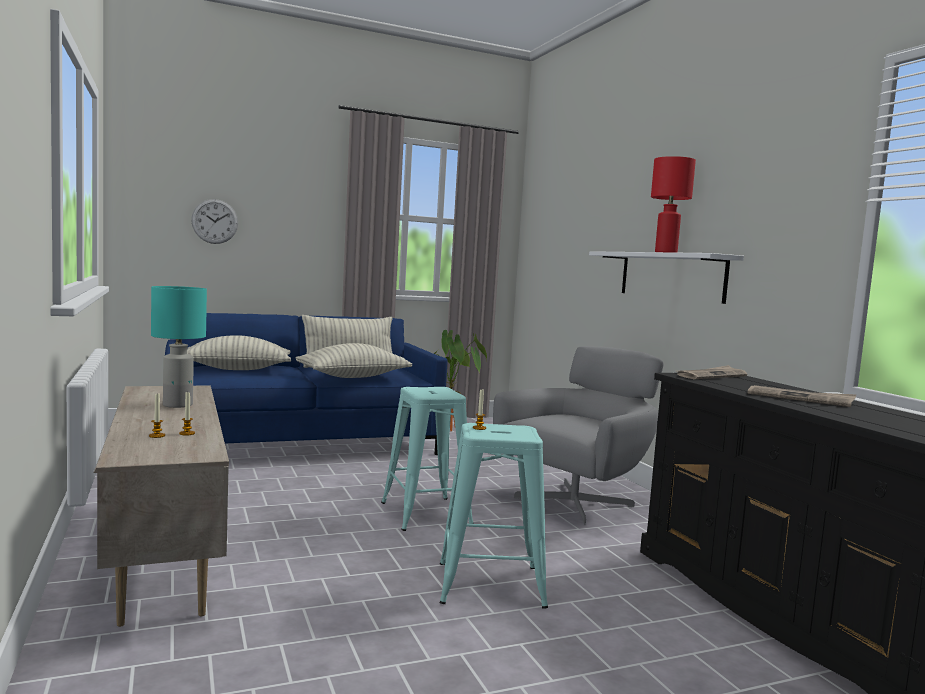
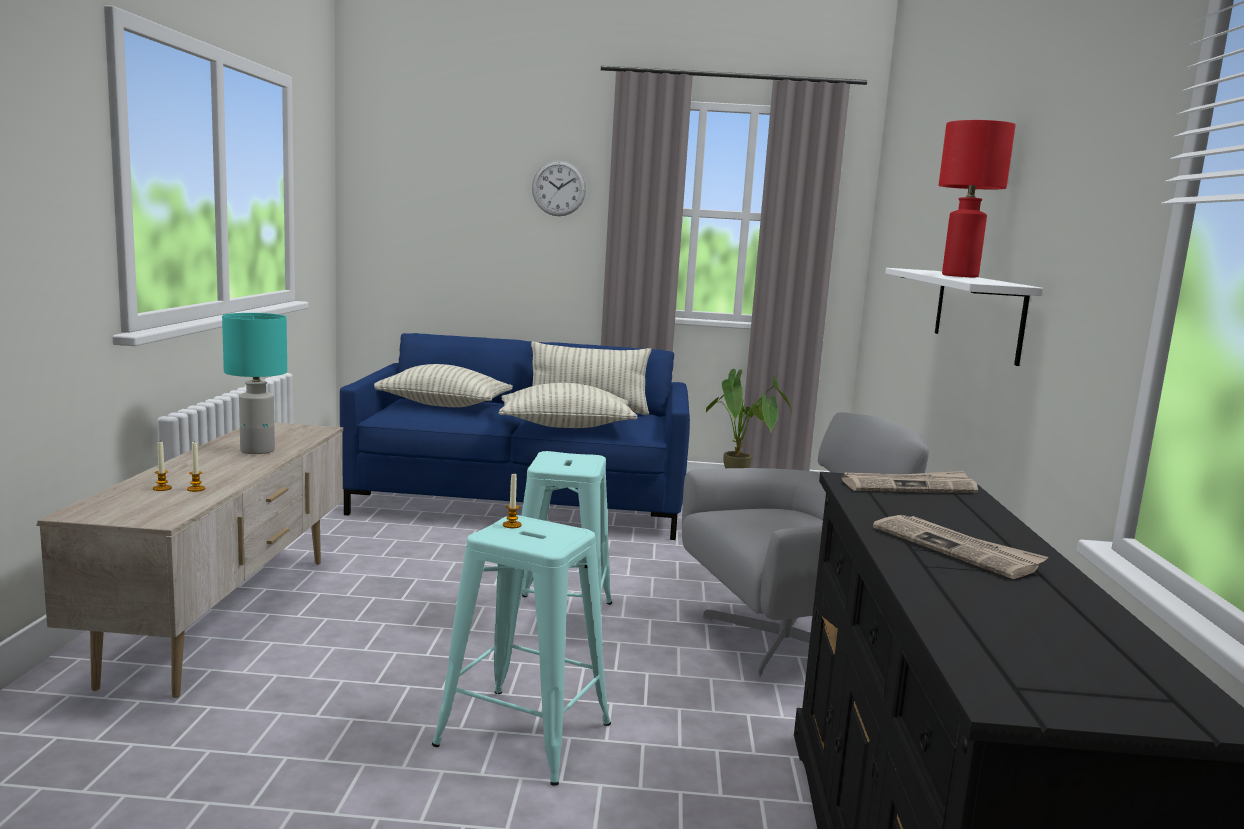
camera: 25 degrees right, 5 degrees up
(215, 221) = (453, 222): wall clock -> wall clock (559, 188)

